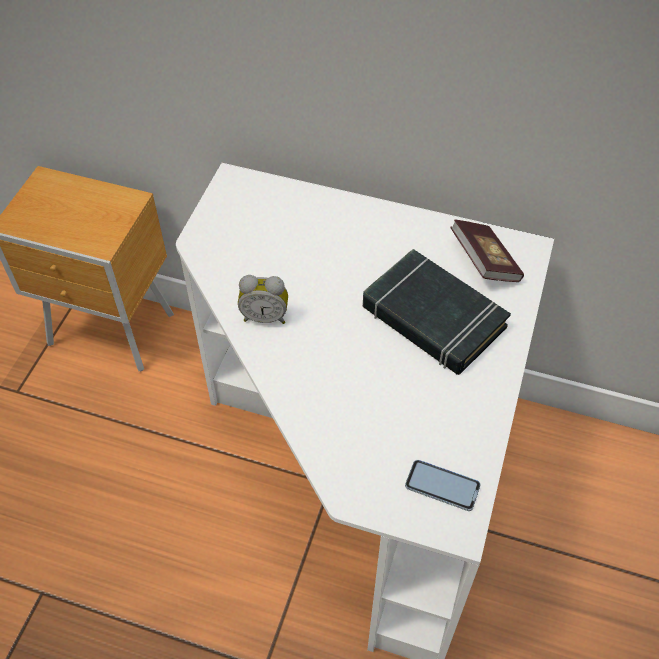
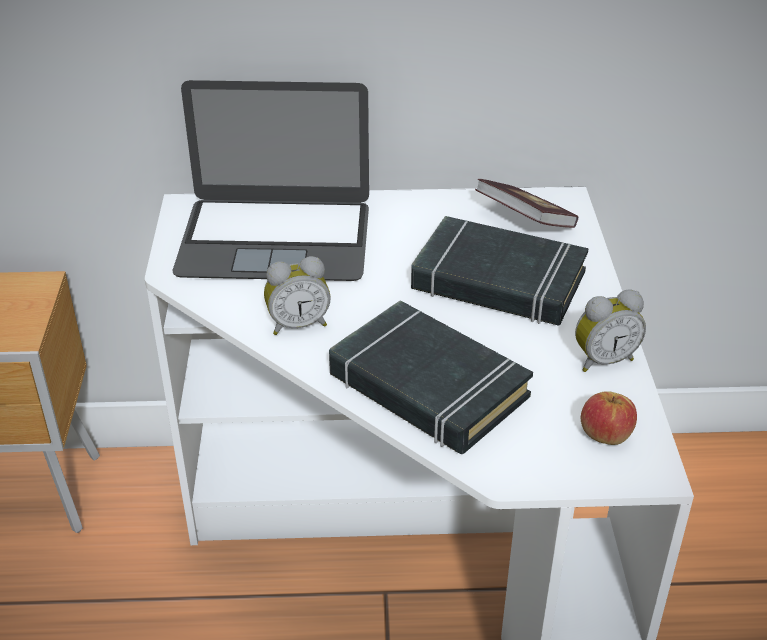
camera: 20 degrees left, 15 degrees down
(283, 229) = (275, 239): none -> laptop
(332, 401) = (427, 387): none -> black book
(442, 486) = (605, 434): phone -> apple
(476, 417) = (603, 359): none -> alarm clock

